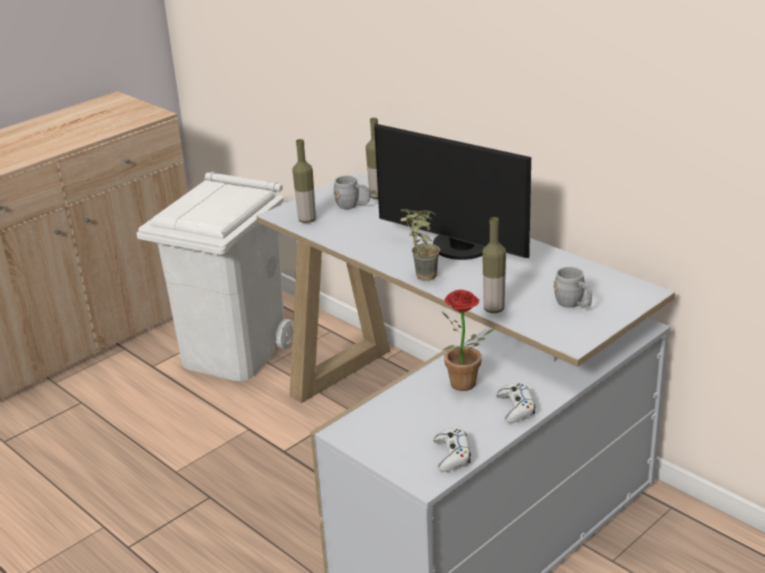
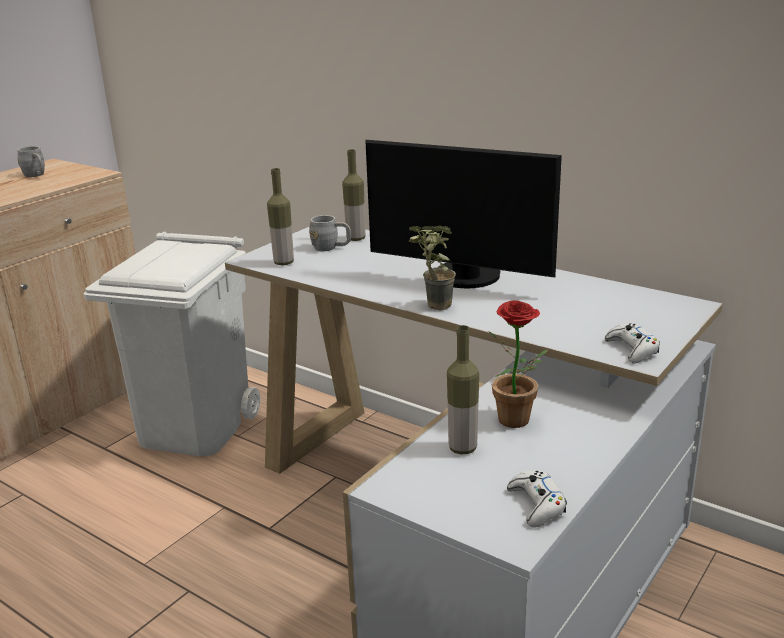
camera: 10 degrees left, 5 degrees down
(494, 309) = (532, 332): bottle -> bottle (462, 448)
(516, 408) = (589, 442): white game controller -> white game controller (632, 350)
(573, 304) = (620, 322): grey mug -> grey mug (36, 175)

